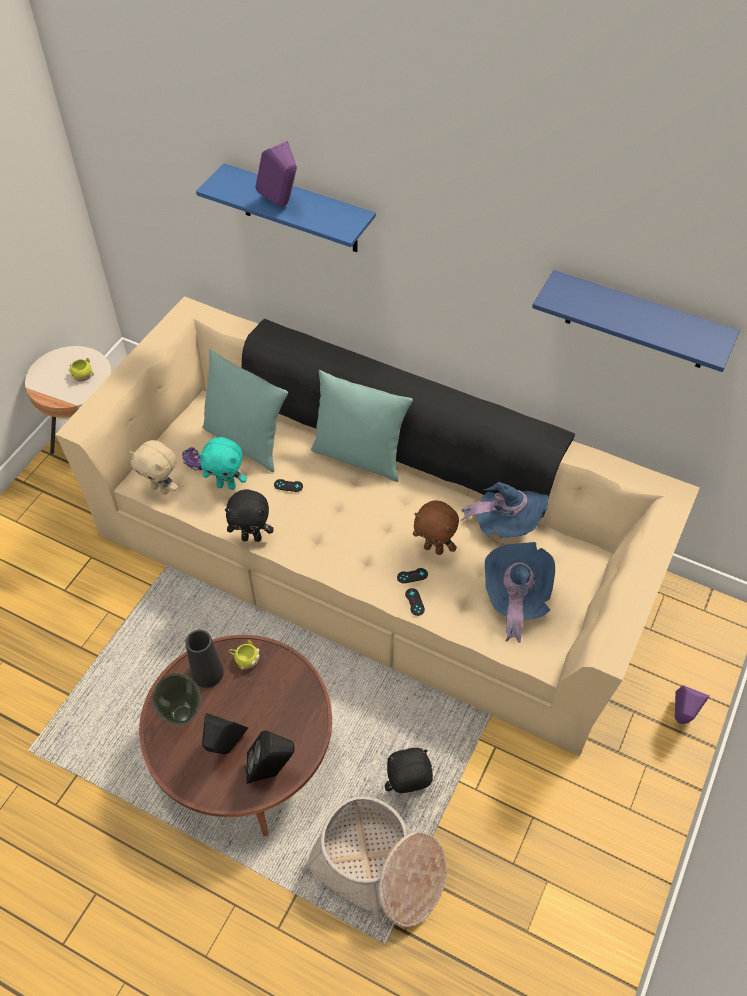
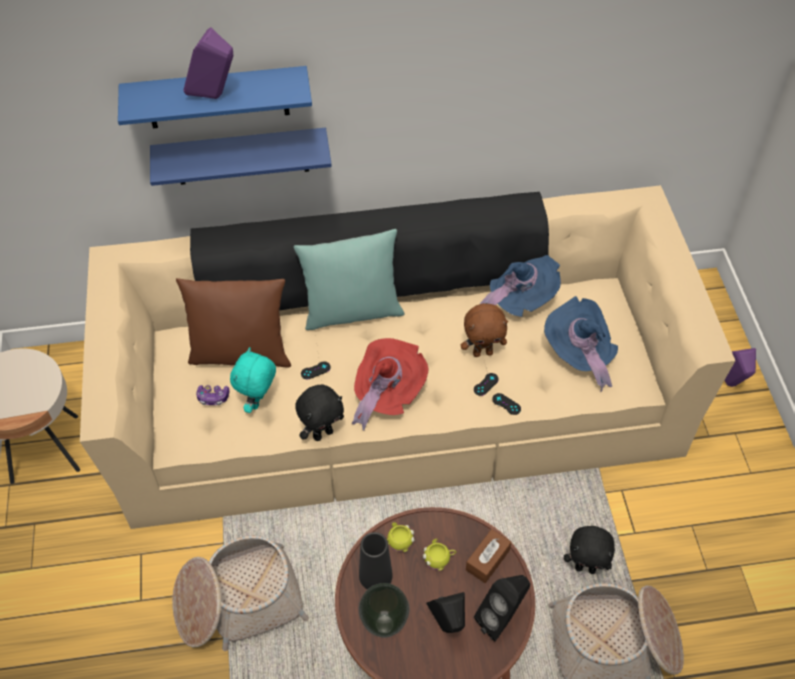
camera: 35 degrees left, 0 degrees up
(84, 375) = (29, 378): yellow mug -> yellow mug (439, 559)
(126, 635) = (238, 601): none -> basket
(161, 489) = (199, 440): beige plush toy -> none
(227, 485) = (259, 402): turquoise plush toy -> turquoise plush toy turned 135 degrees clockwise
(246, 441) = (241, 353): turquoise pillow -> brown pillow
(300, 718) = (487, 560): none -> brown tissue box
(326, 536) = (387, 393): none -> red hat
(407, 789) = (585, 568): black plush toy -> black plush toy turned 120 degrees counterclockwise
(637, 321) = (584, 61): blue shelf -> blue shelf (242, 156)

